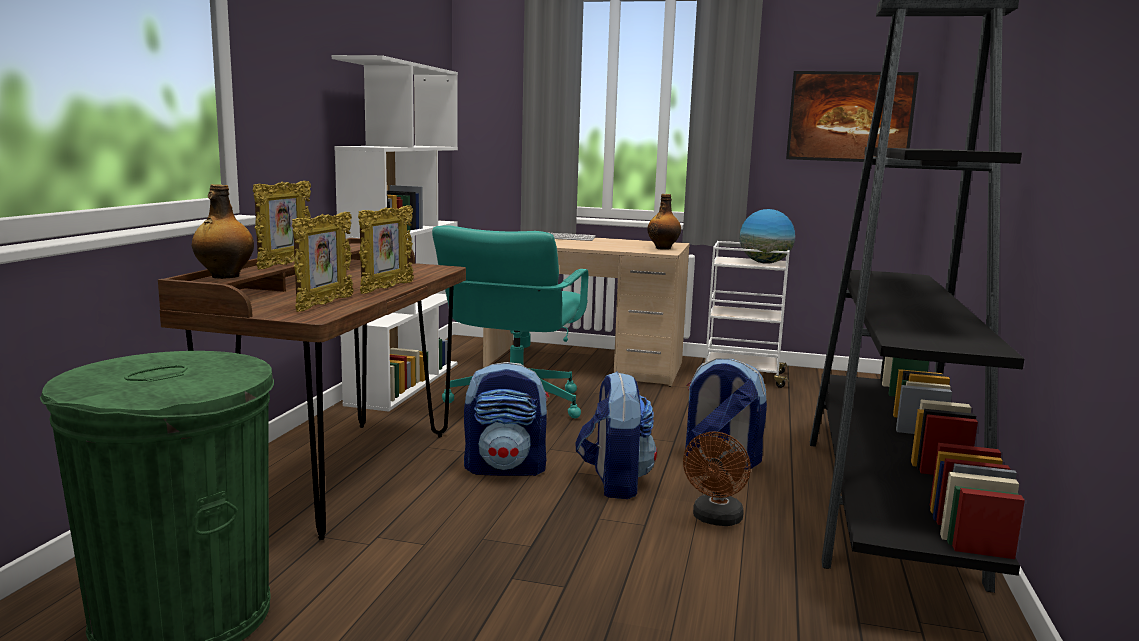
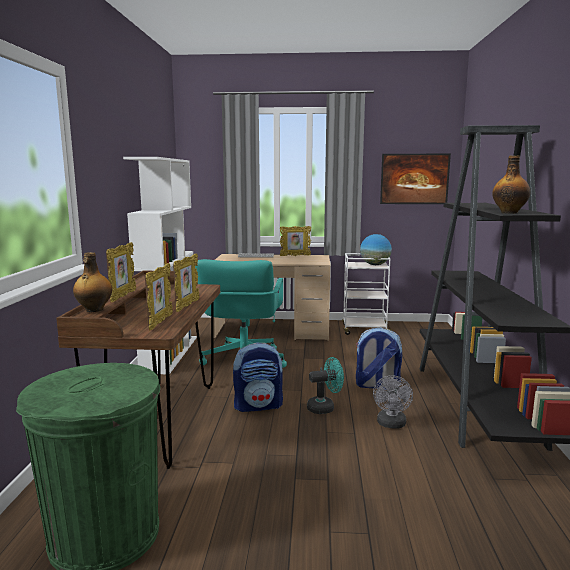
camera: 10 degrees left, 0 degrees up
(614, 483) = (325, 407): backpack -> turquoise fan
(630, 241) = (295, 256): none -> picture frame
(663, 248) = (318, 260): bottle -> bottle (509, 213)
(716, 520) = (391, 424): brown fan -> grey fan

